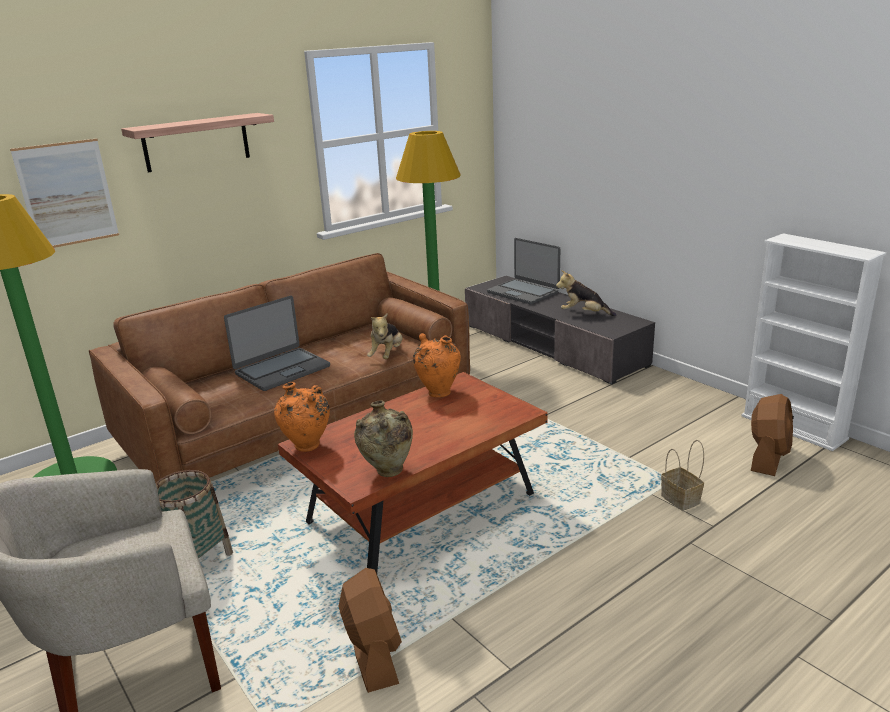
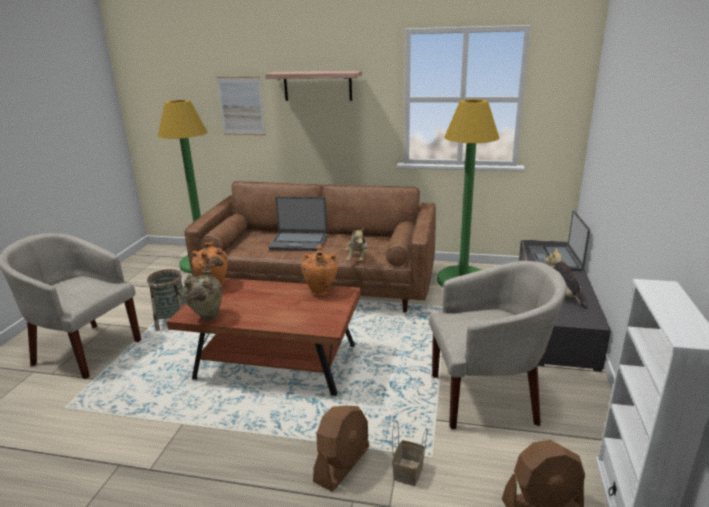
camera: 50 degrees right, 0 degrees up
(373, 653) = (135, 411): brown fan -> brown fan (342, 464)
(387, 355) = (357, 258): plush toy -> plush toy turned 60 degrees counterclockwise
(625, 422) = (487, 396): none -> beige armchair

